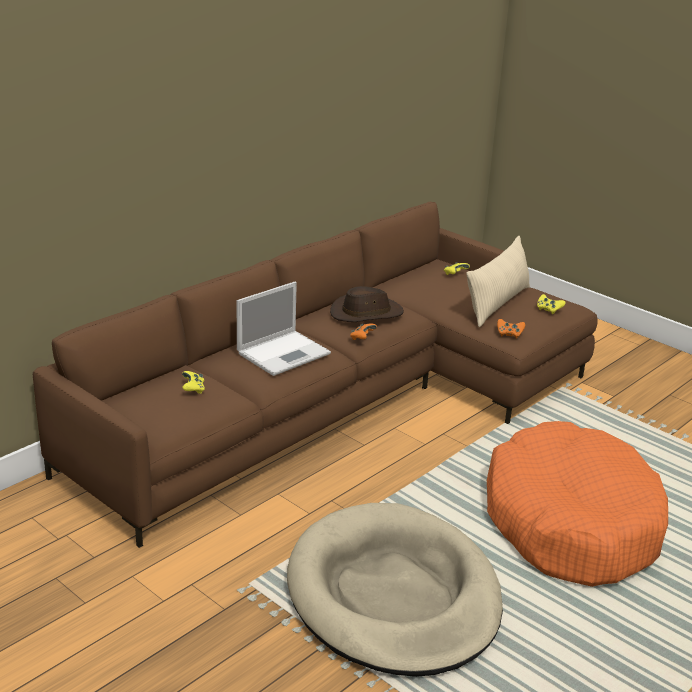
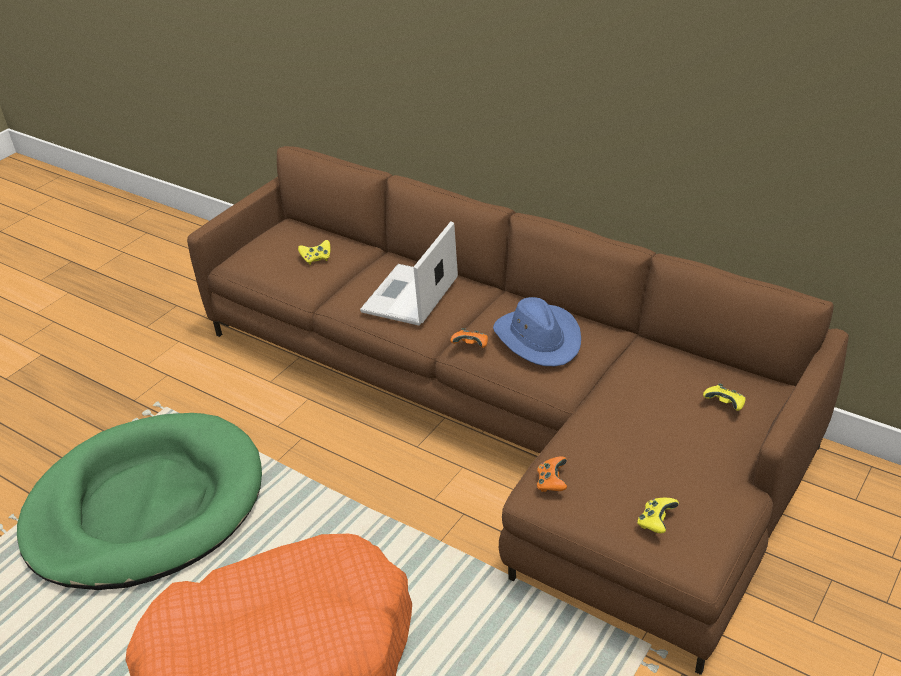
camera: 85 degrees right, 10 degrees up
(285, 353) = (409, 296): laptop -> laptop turned 75 degrees clockwise
(366, 313) = (538, 338): brown hat -> blue hat
(393, 595) = (146, 506): beige dog bed -> green dog bed
(497, 304) = (647, 461): beige pillow -> none

